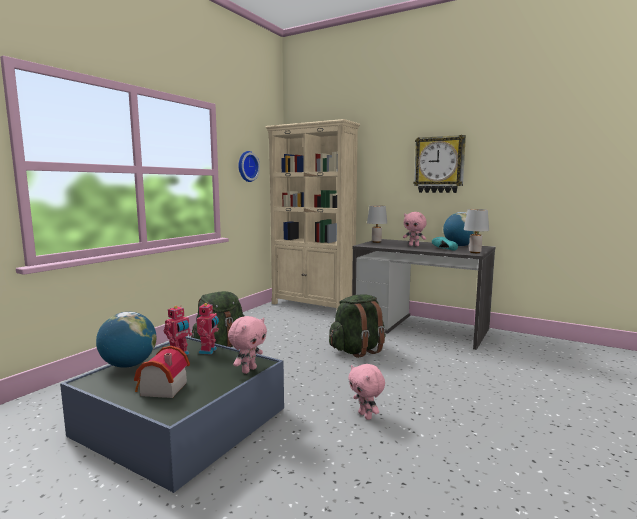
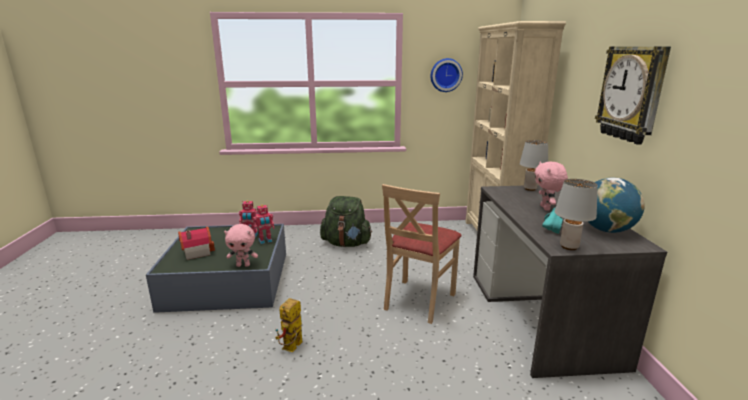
camera: 55 degrees right, 10 degrees up
(129, 365) = (221, 230): globe -> none
(358, 350) = (418, 300): green backpack -> beige chair
(366, 416) = (291, 349): pink plush toy -> toy robot

